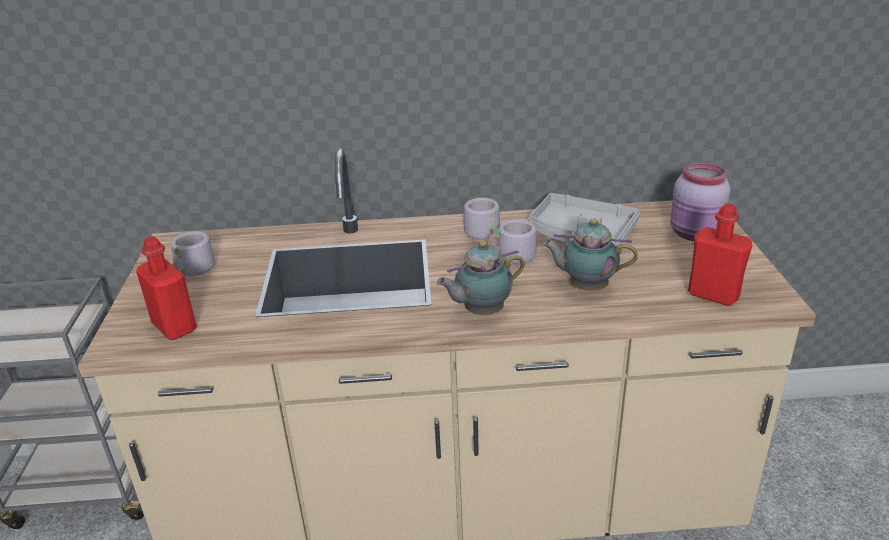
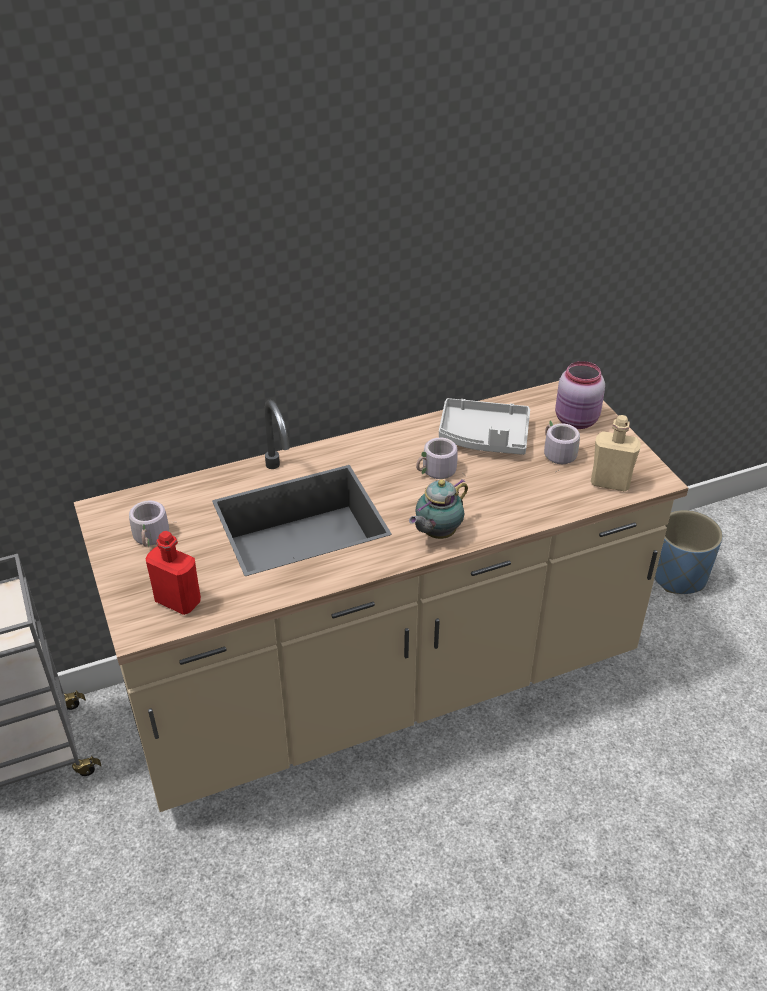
camera: 20 degrees left, 10 degrees up
(478, 231) = (392, 447): grey mug -> grey mug (556, 454)
(585, 287) = (510, 493): teapot -> none
(713, 295) = (610, 482): red bottle -> beige bottle
(825, 459) = (678, 576): none -> blue planter

